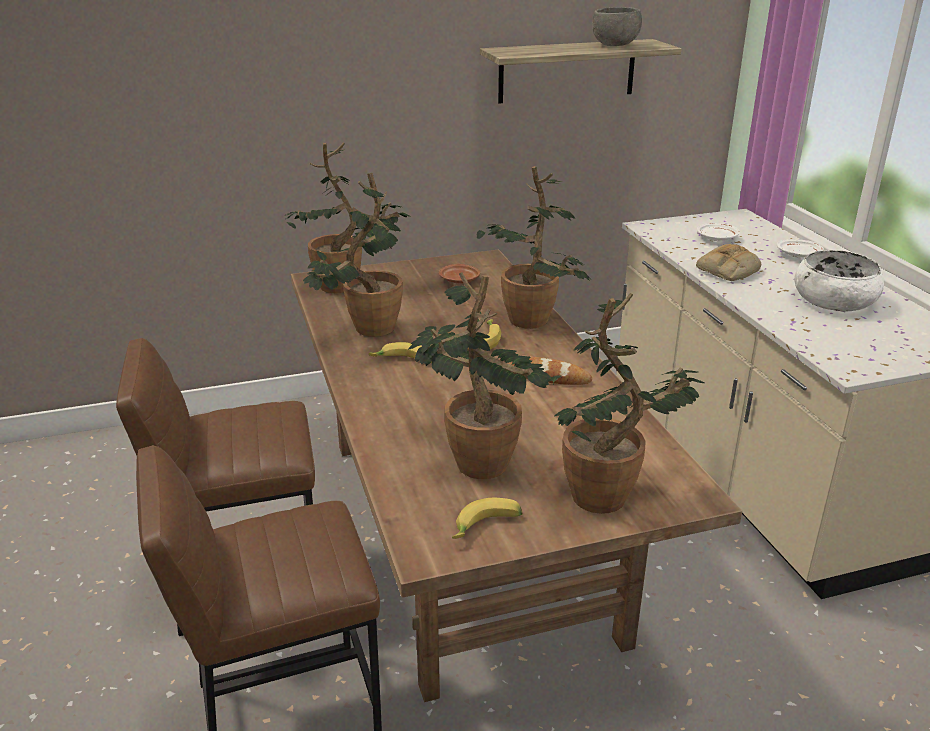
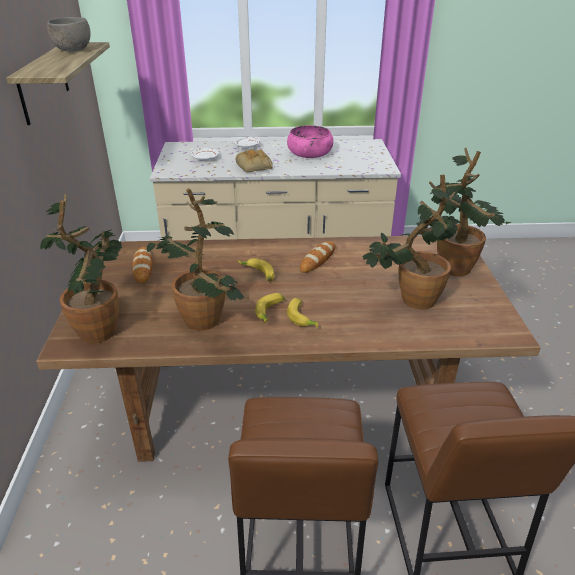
camera: 75 degrees left, 5 degrees up
(459, 280) = (143, 267): brown plate -> bread
(487, 527) = (485, 308): banana -> banana (303, 318)
(532, 324) = (241, 251): potted plant -> none
(834, 300) = (309, 153): white bowl -> pink bowl

